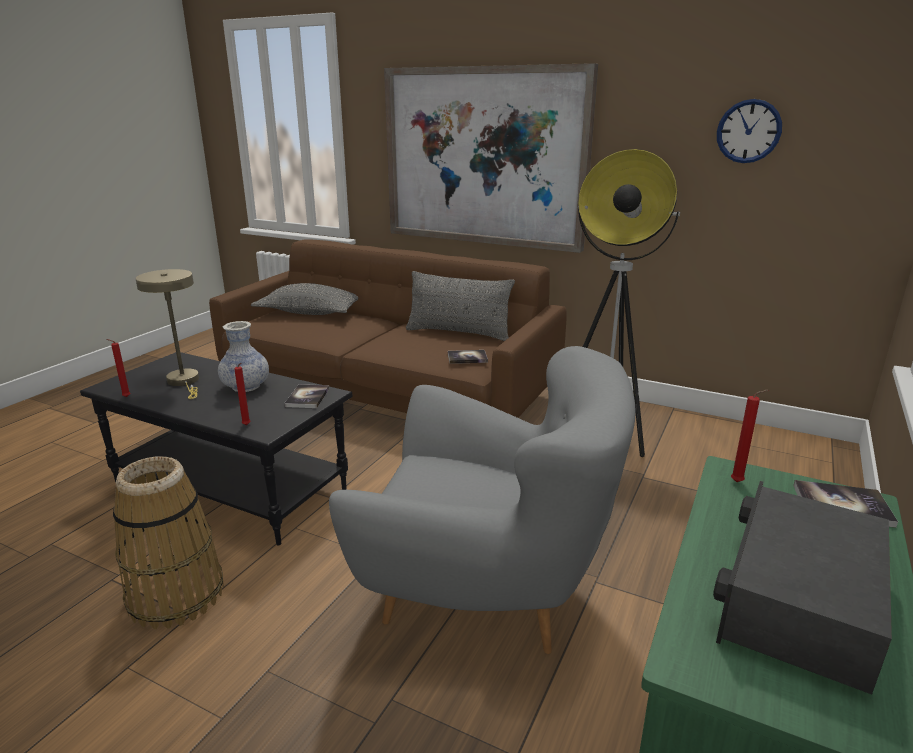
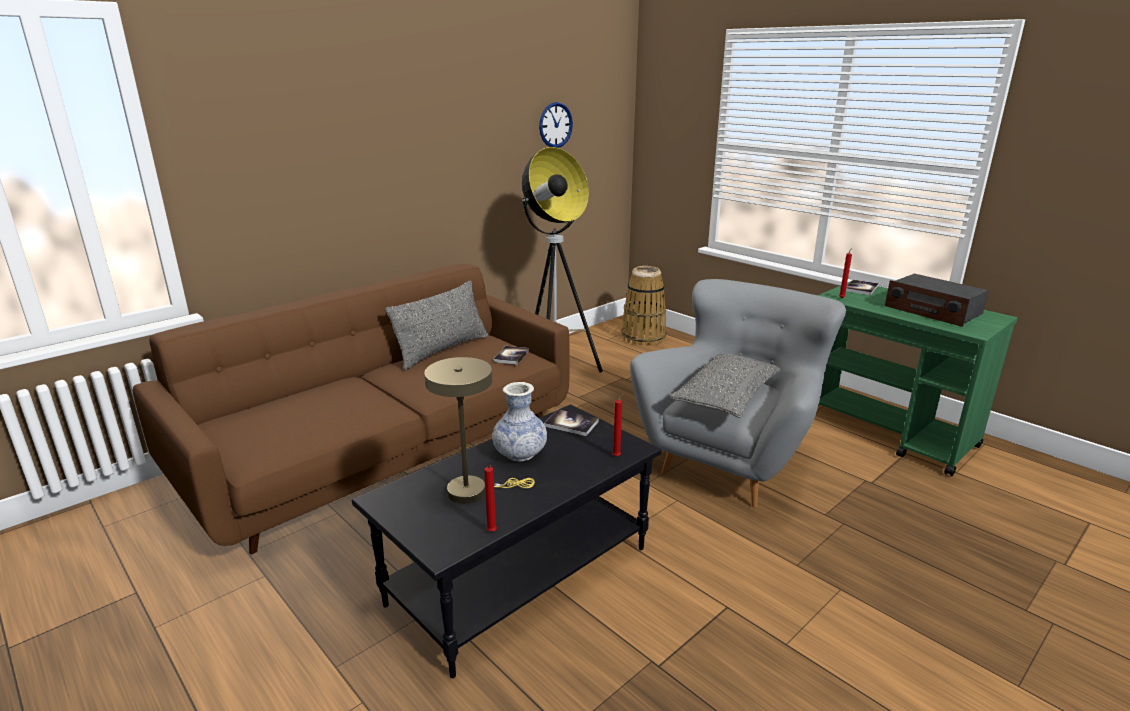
camera: 70 degrees left, 0 degrees up
(175, 595) = (697, 616): basket -> basket (643, 337)
(310, 313) = (272, 413): grey pillow -> grey pillow (726, 397)
(485, 157) = (366, 174): picture -> none

